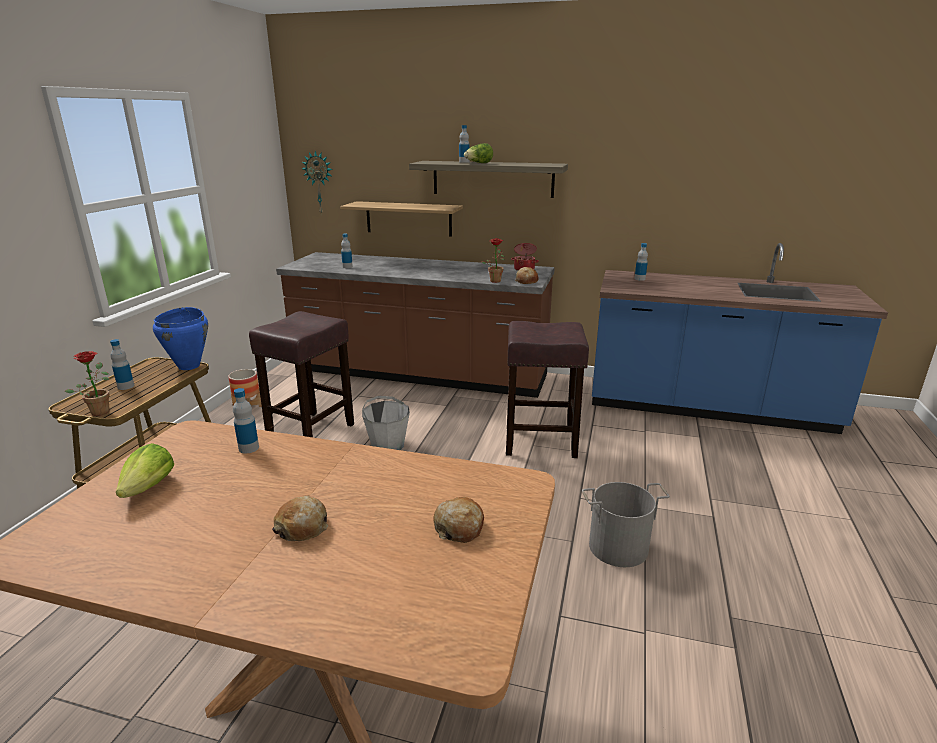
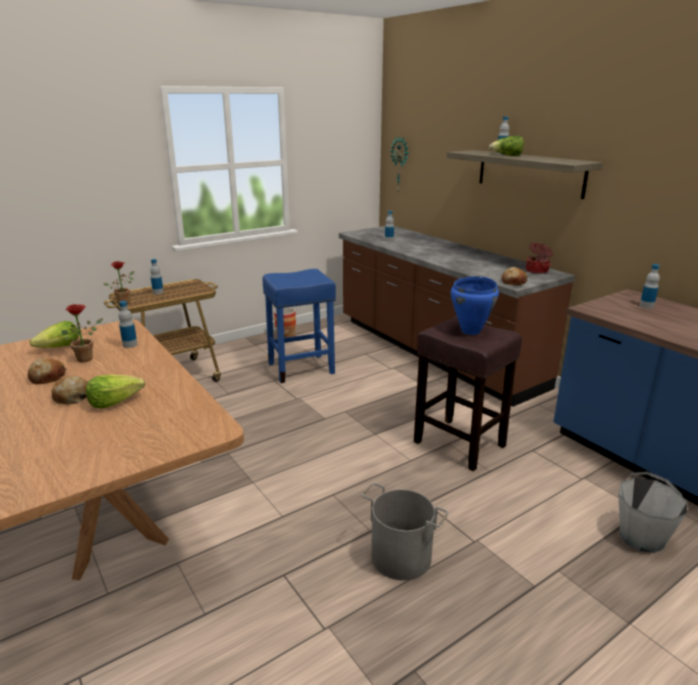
camera: 40 degrees right, 0 degrees up
(189, 366) = (204, 289): blue cooking pot -> blue cooking pot (471, 331)
(312, 431) = (302, 368): brown stool -> blue stool
(368, 508) = (115, 402): none -> lettuce
(387, 445) = (337, 397): grey bucket -> grey bucket (641, 537)
(408, 218) = (458, 204): shelf -> none
(459, 527) = (131, 435): bread -> bread (47, 377)
(495, 280) = (485, 275): potted plant -> potted plant (88, 358)

